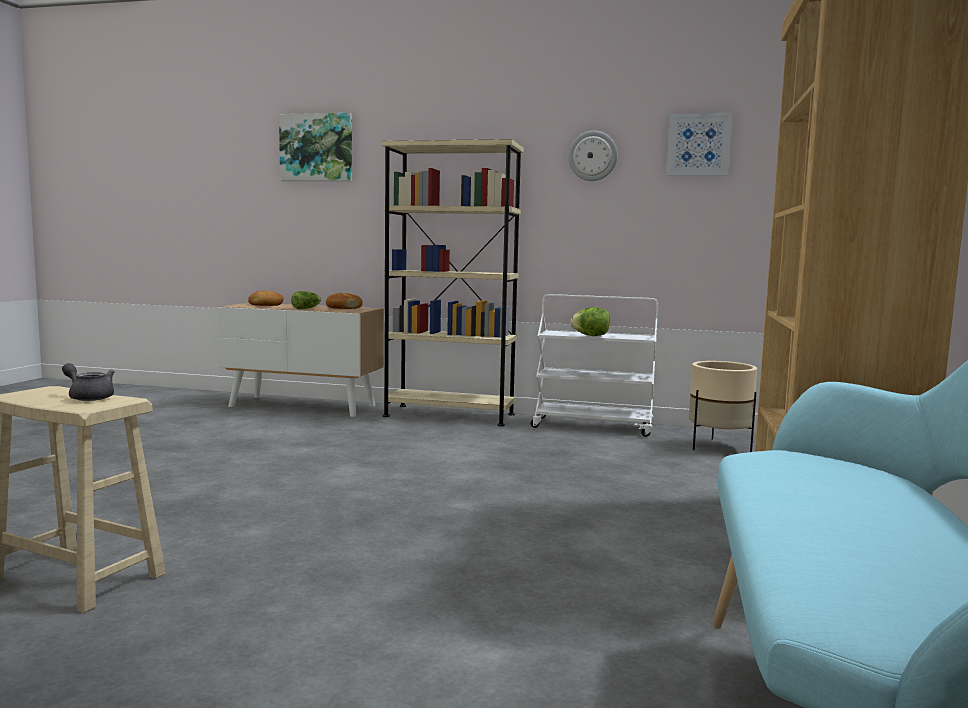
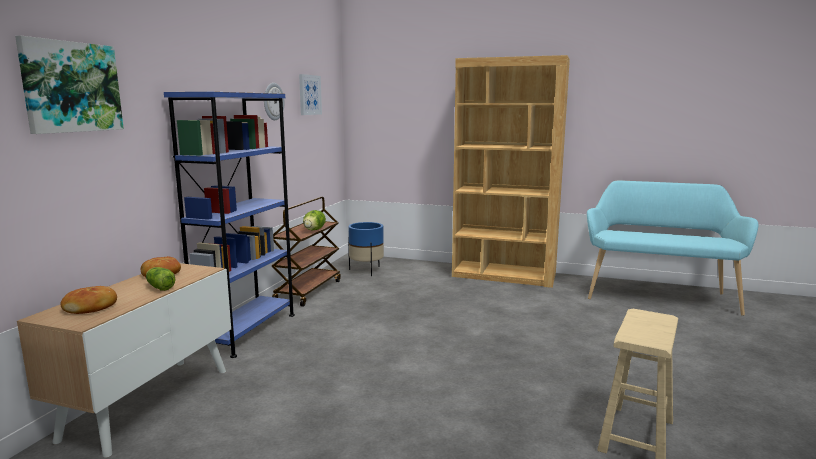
camera: 85 degrees left, 5 degrees up
(88, 397) = (640, 322): grey teapot -> none
(449, 415) = (247, 331): beige bookcase -> blue bookcase
(593, 426) = (308, 291): white cart -> brown cart
(718, 447) = (366, 270): beige planter -> blue planter

